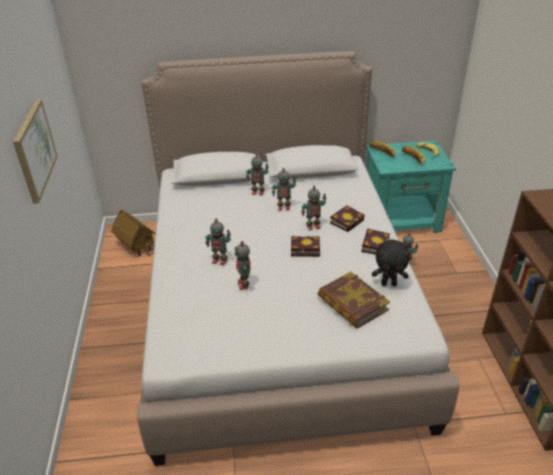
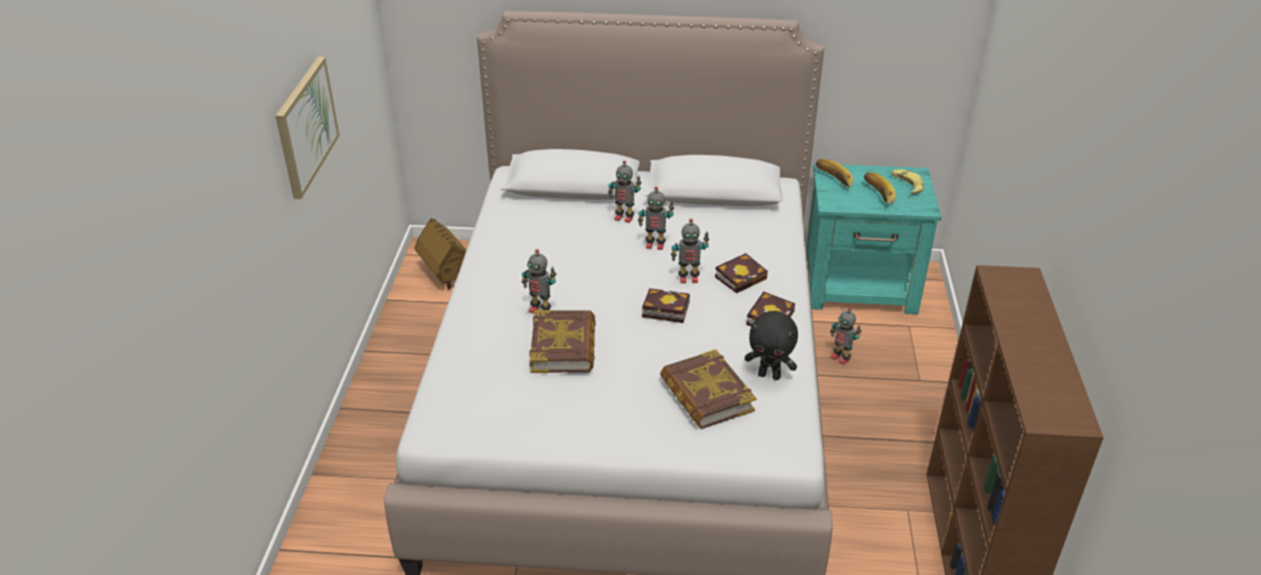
camera: 10 degrees right, 0 degrees up
(244, 284) = (564, 347): toy robot -> book

